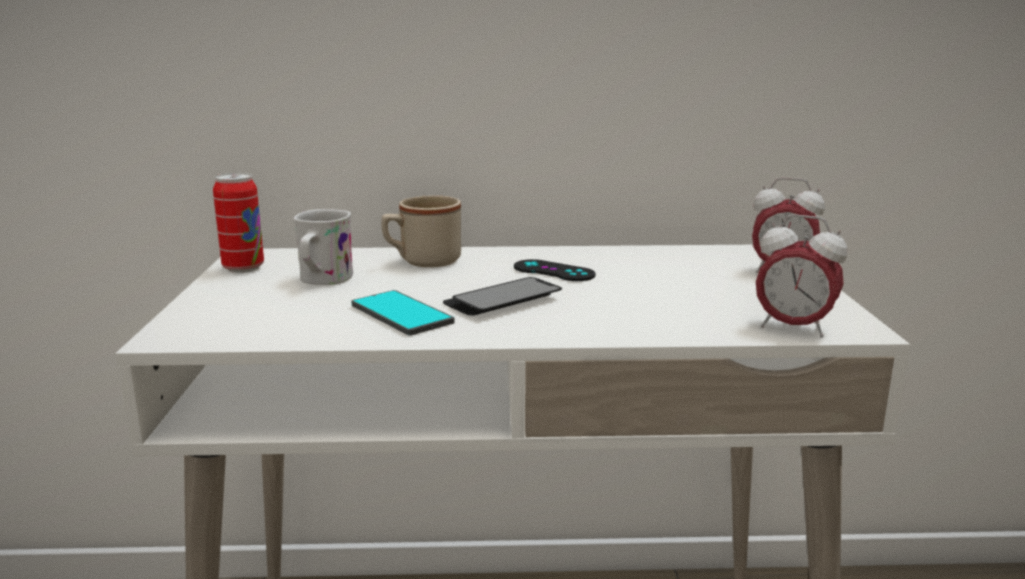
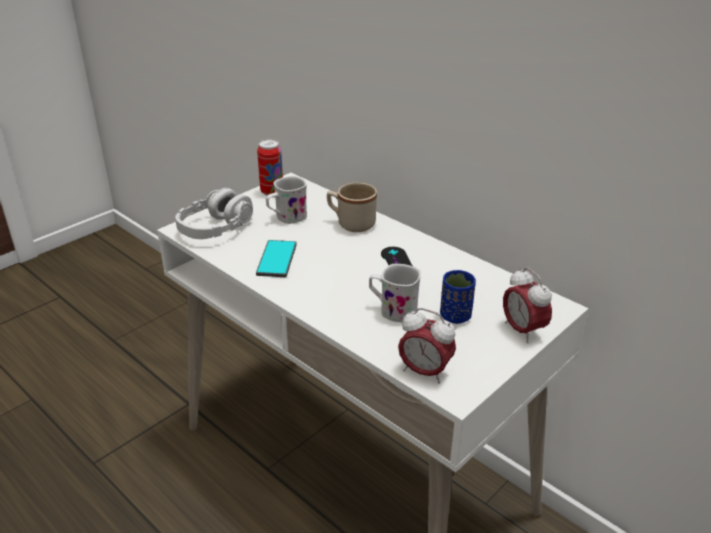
camera: 45 degrees right, 15 degrees up
(230, 318) = (216, 228): none -> grey headphones
(502, 300) = (332, 272): phone -> none
(643, 302) = (392, 310): none -> white mug
(707, 284) = (455, 316): none -> blue cup
(793, 328) = (424, 372): alarm clock -> alarm clock turned 45 degrees counterclockwise

